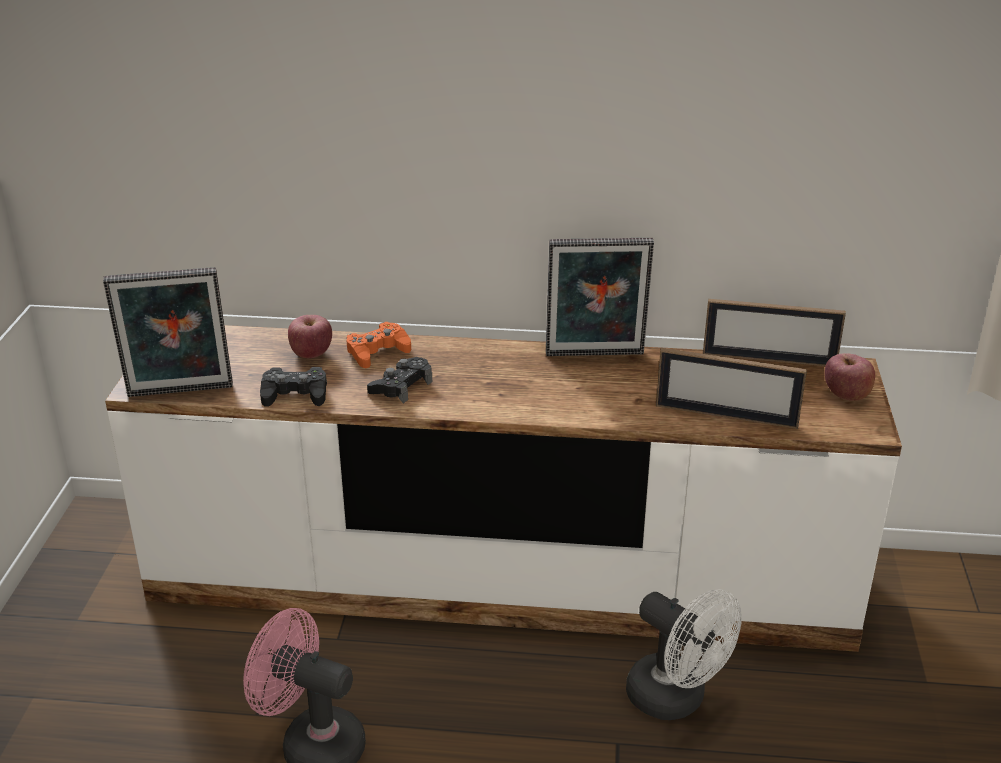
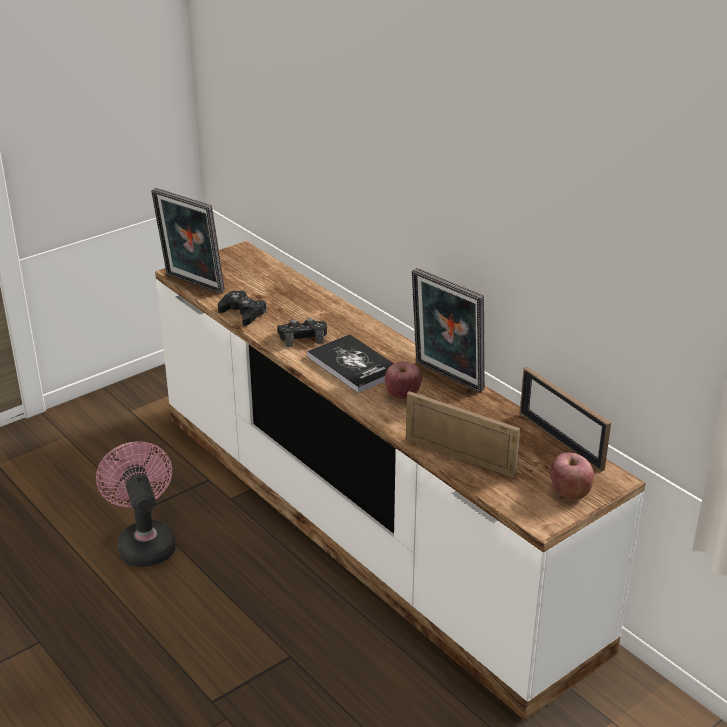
camera: 45 degrees right, 0 degrees up
(311, 354) = (289, 295): apple -> apple (403, 395)
(377, 352) = (325, 311): orange game controller -> none
(497, 387) = (354, 365): none -> book
(676, 699) = (360, 659): white fan -> none
(726, 416) = (459, 457): picture frame -> picture frame turned 150 degrees clockwise

